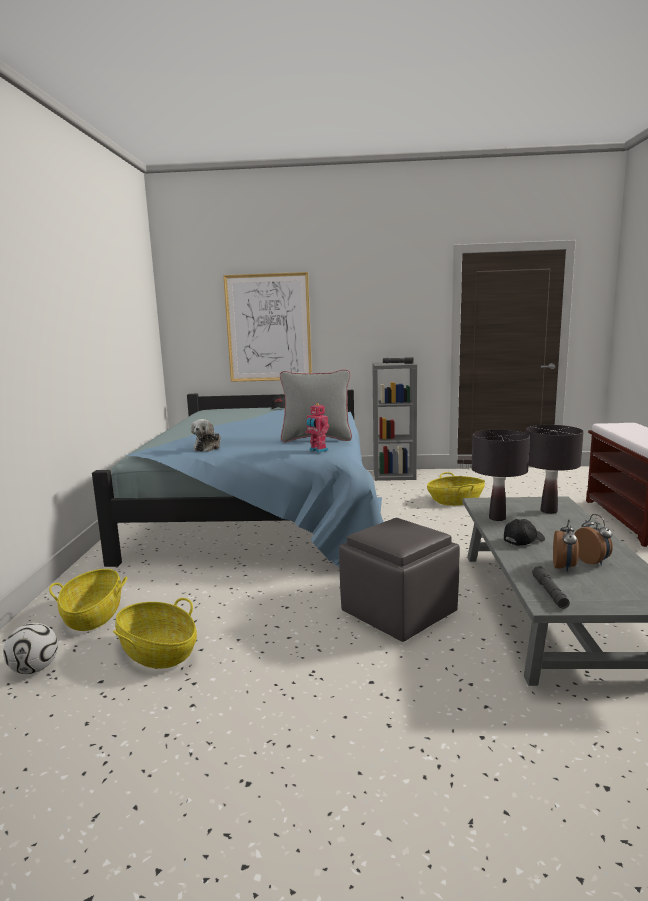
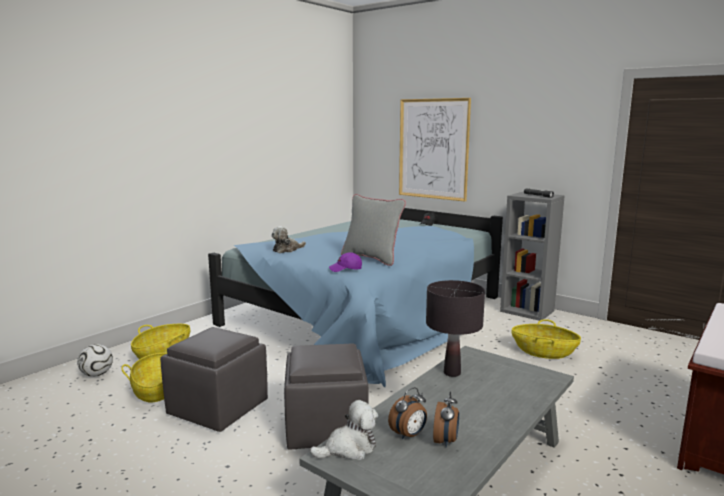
camera: 35 degrees right, 0 degrees up
(264, 639) = (218, 407): none -> grey ottoman
(317, 450) = (345, 269): toy robot -> purple cap
(523, 540) = (429, 399): black cap -> none
(548, 511) = (516, 383): black table lamp -> none
(549, 592) = (349, 448): grey flashlight -> plush toy

